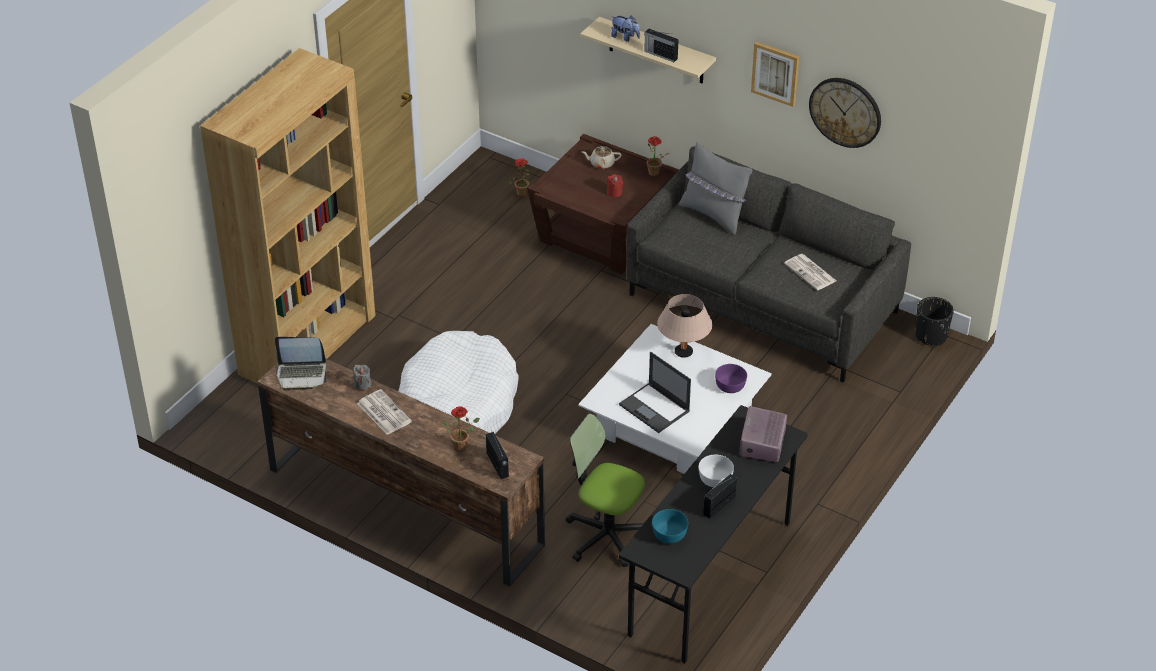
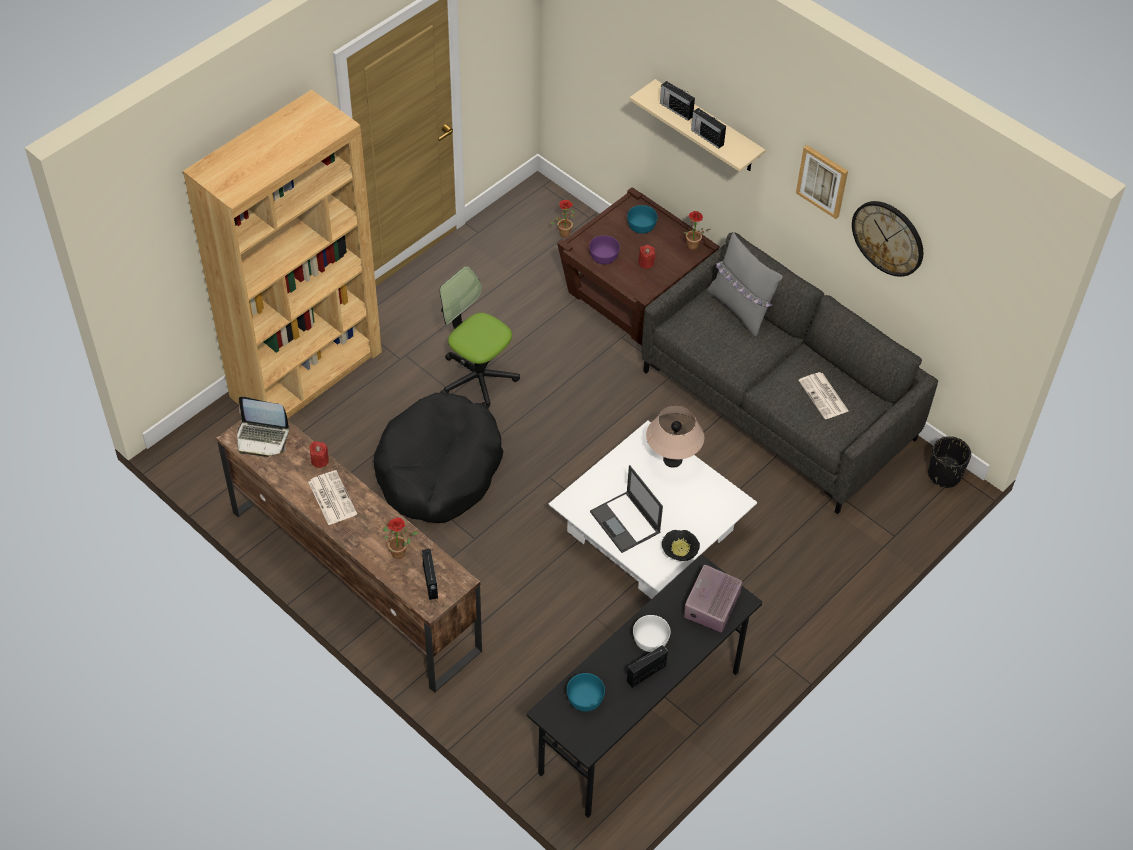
camera: 10 degrees right, 10 degrees up
(362, 385) = (319, 460): grey candle -> red candle
(459, 404) = (438, 470): white dog bed -> black dog bed
(601, 164) = (641, 226): beige teapot -> turquoise bowl
(606, 535) = (547, 651): office chair -> office chair (477, 378)
(625, 37) = (675, 109): plush toy -> radio
(711, 424) = (678, 552): none -> black bowl
(730, 386) = (710, 510): purple bowl -> purple bowl (604, 257)

